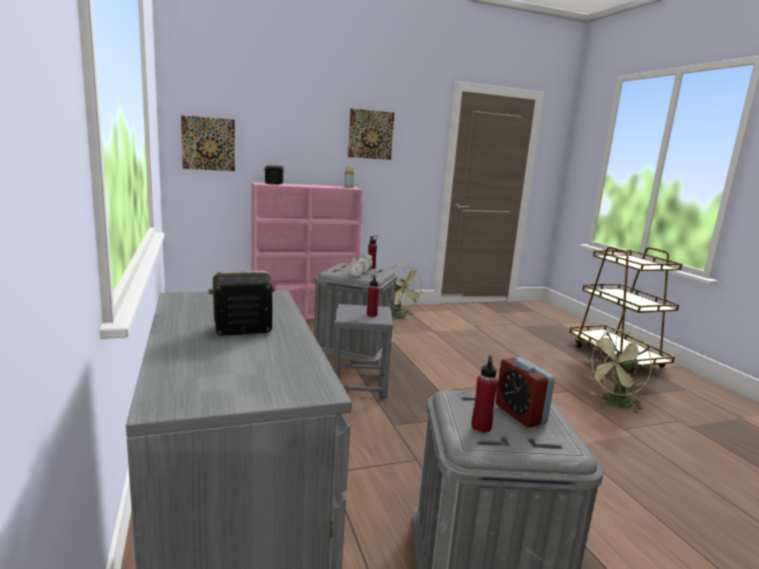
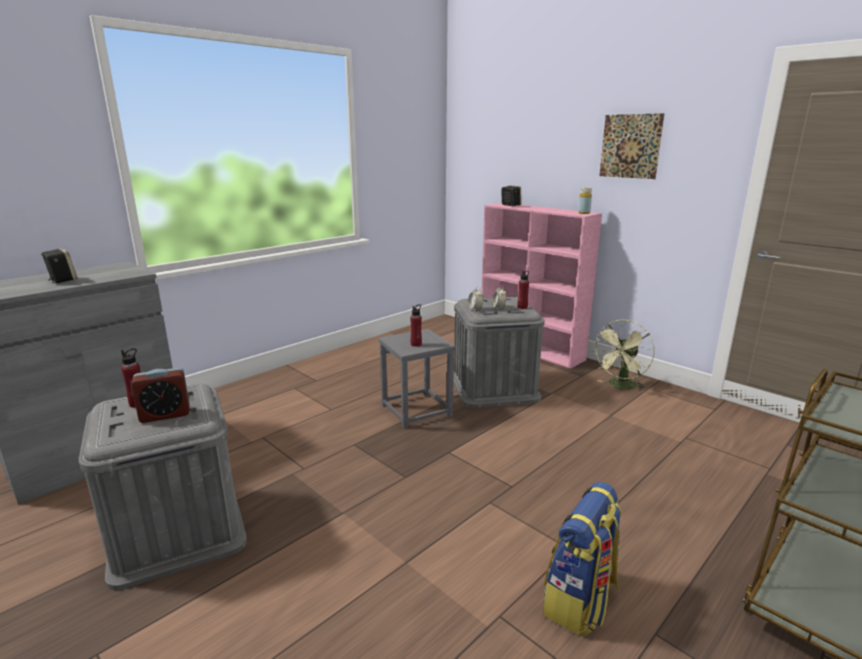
camera: 65 degrees right, 5 degrees up
(208, 144) = (476, 165): picture -> none
(520, 414) = (165, 415): alarm clock -> alarm clock turned 150 degrees counterclockwise
(613, 403) = (580, 601): green fan -> backpack

